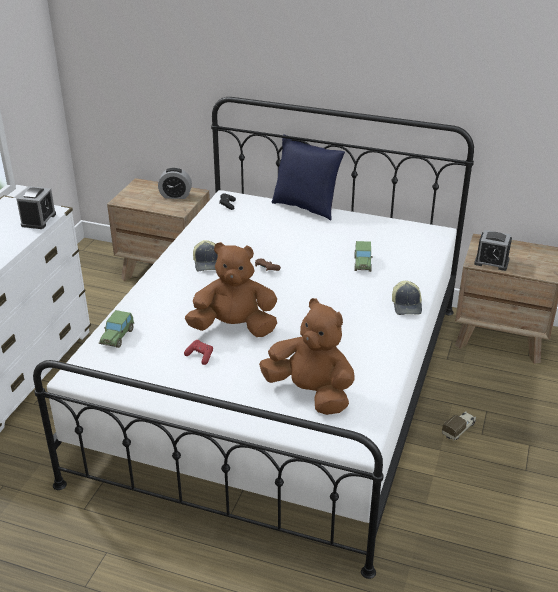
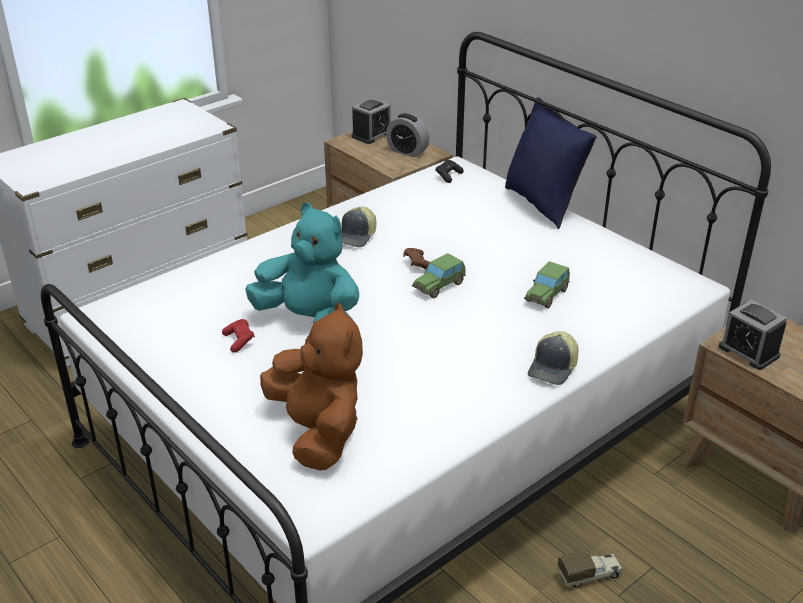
camera: 30 degrees right, 0 degrees up
(38, 220) = (189, 132): alarm clock -> alarm clock (371, 135)
(117, 337) = (177, 288): toy car -> toy car (439, 286)
(234, 328) = (310, 321): brown plush toy -> turquoise plush toy

